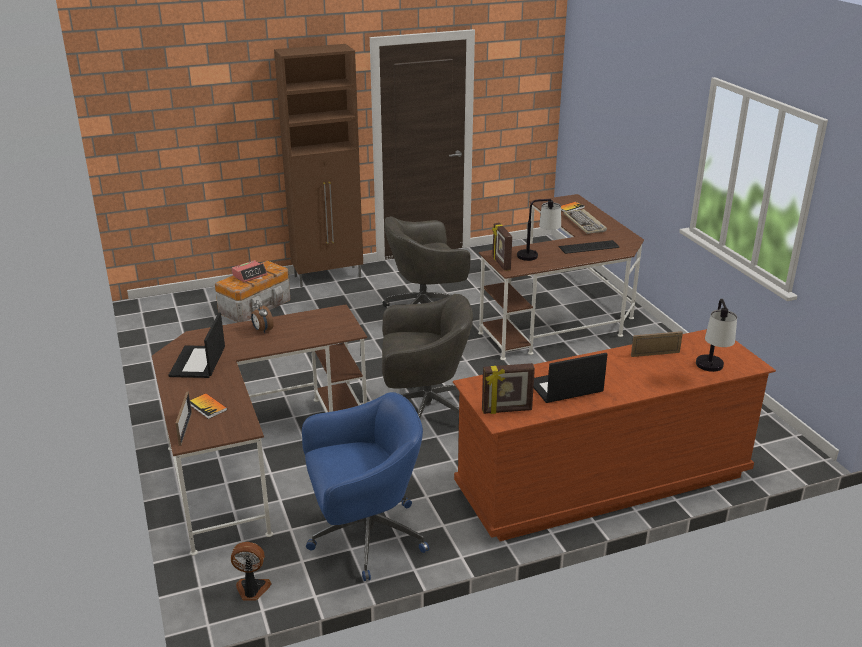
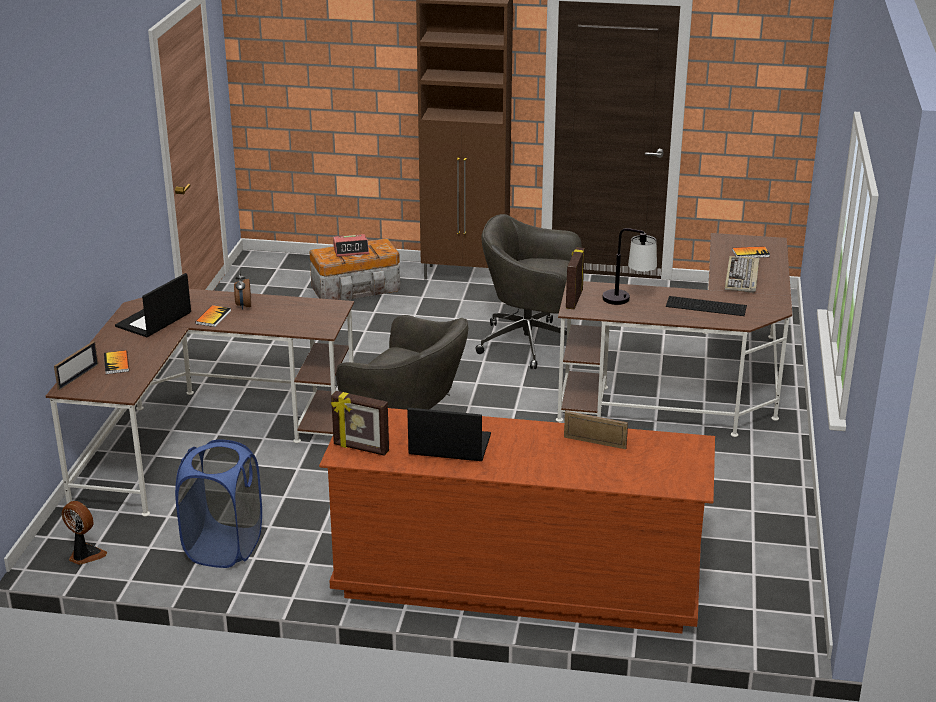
camera: 30 degrees right, 0 degrees up
(247, 346) = (213, 317): none -> book
(365, 537) = (224, 547): blue office chair -> blue laundry basket
(711, 371) = (632, 479): table lamp -> none

